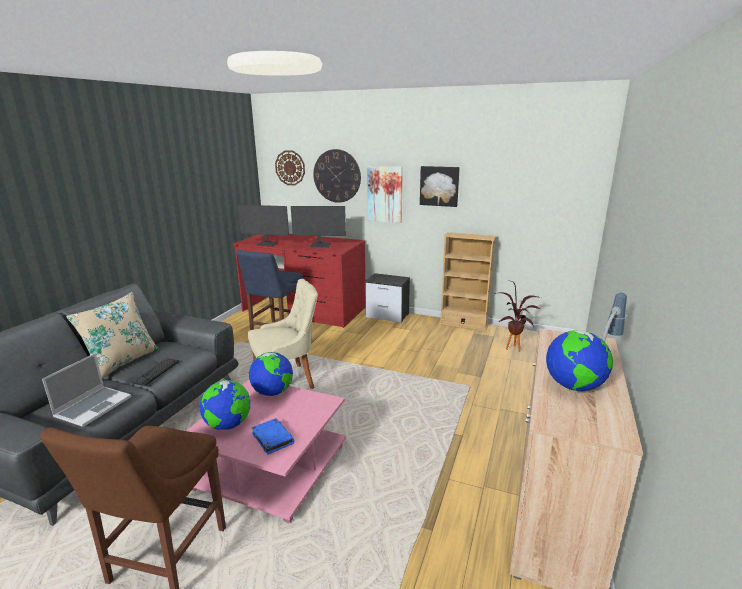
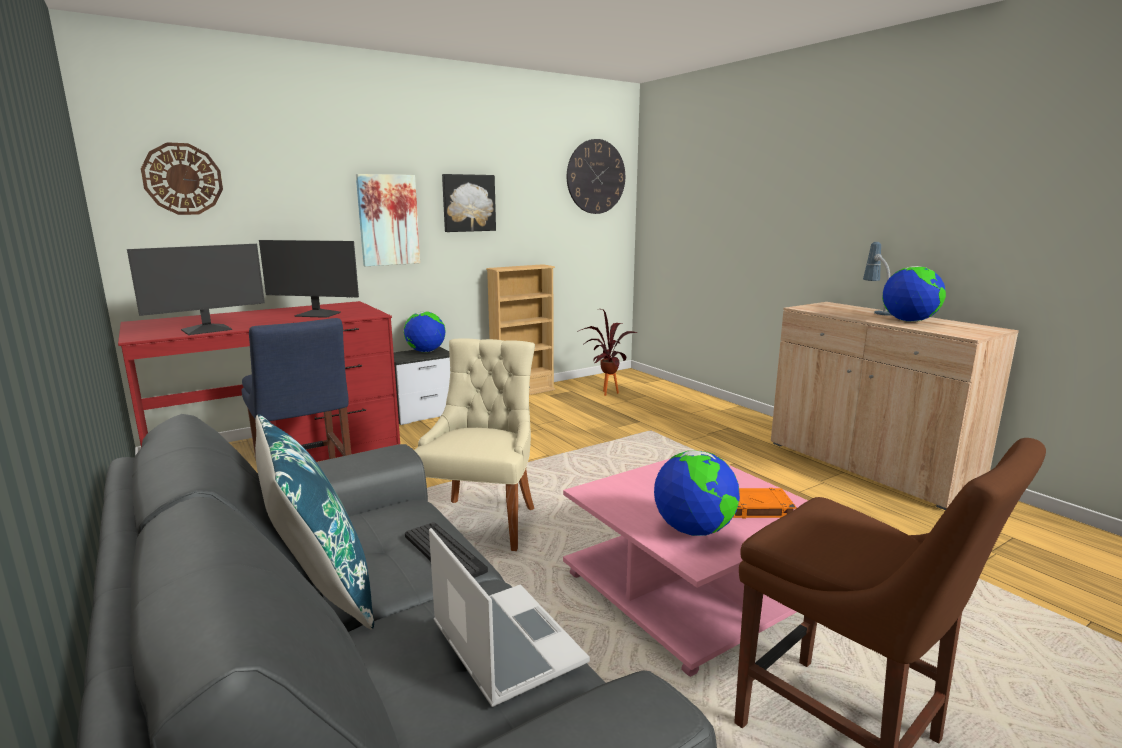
camera: 55 degrees left, 5 degrees down
(122, 361) = (320, 588): beige pillow -> blue pillow
(272, 438) = (756, 507): blue book -> orange book
(273, 392) = (632, 484): globe -> globe (425, 351)
(320, 245) = (317, 314): monitor -> monitor turned 60 degrees clockwise
(337, 176) = (295, 193): wall clock -> wall clock (596, 177)

